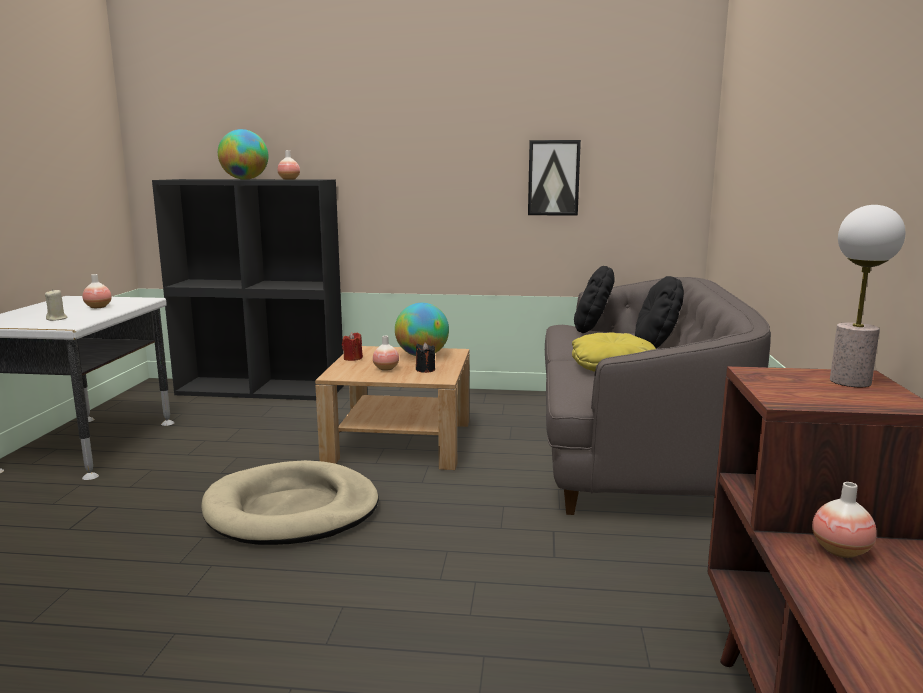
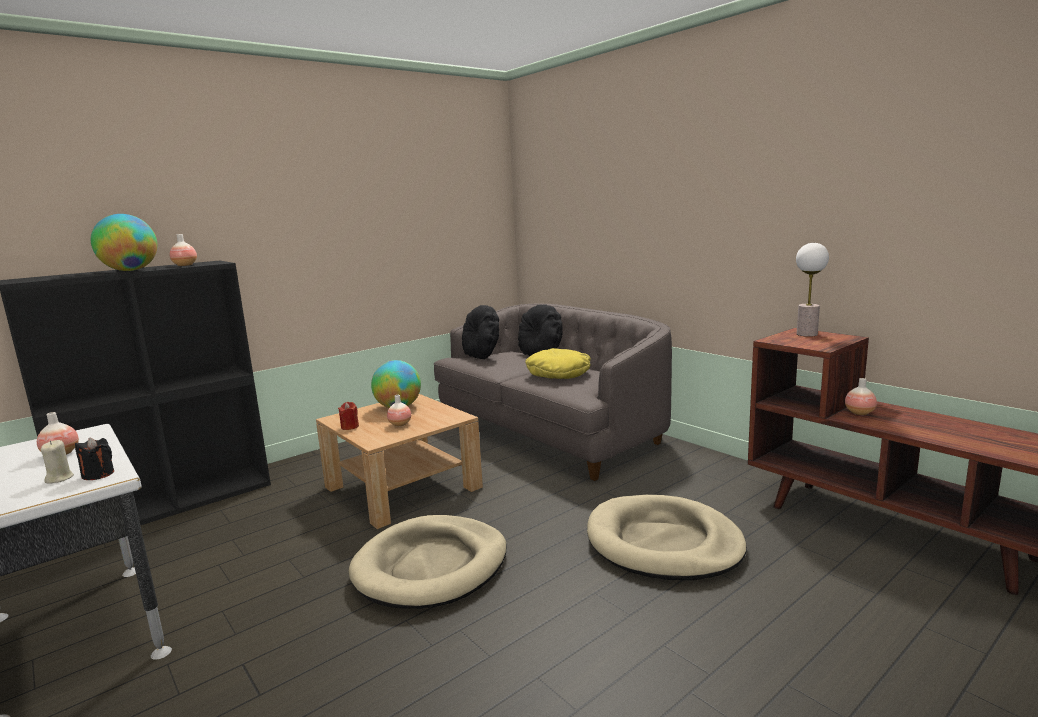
camera: 45 degrees left, 0 degrees up
(425, 370) = (430, 415): black candle -> black candle (98, 474)
(495, 609) = (663, 543): none -> beige dog bed
(553, 178) = (415, 241): picture -> none

